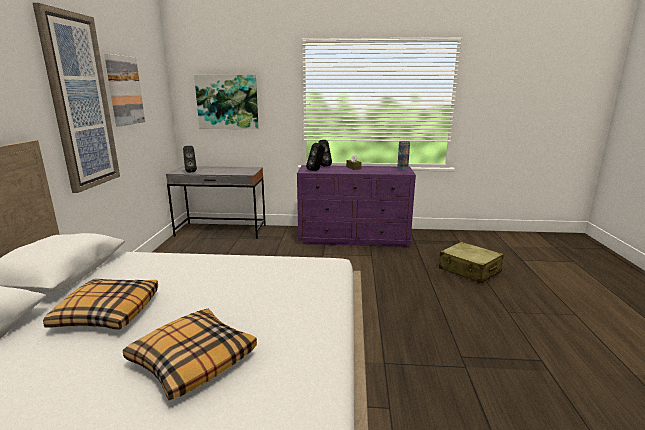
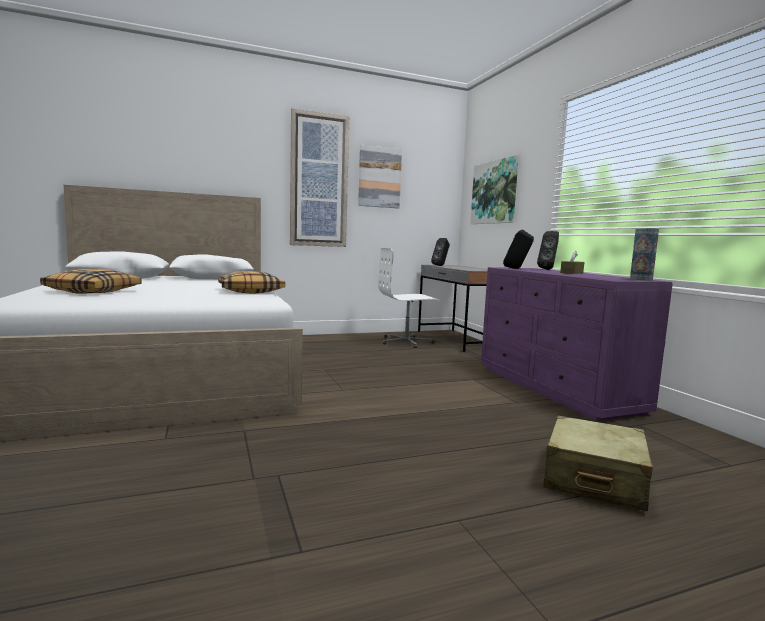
camera: 65 degrees right, 10 degrees down
(107, 313) = (159, 283): pillow -> pillow (251, 291)
(203, 249) = (406, 342): none -> white office chair

